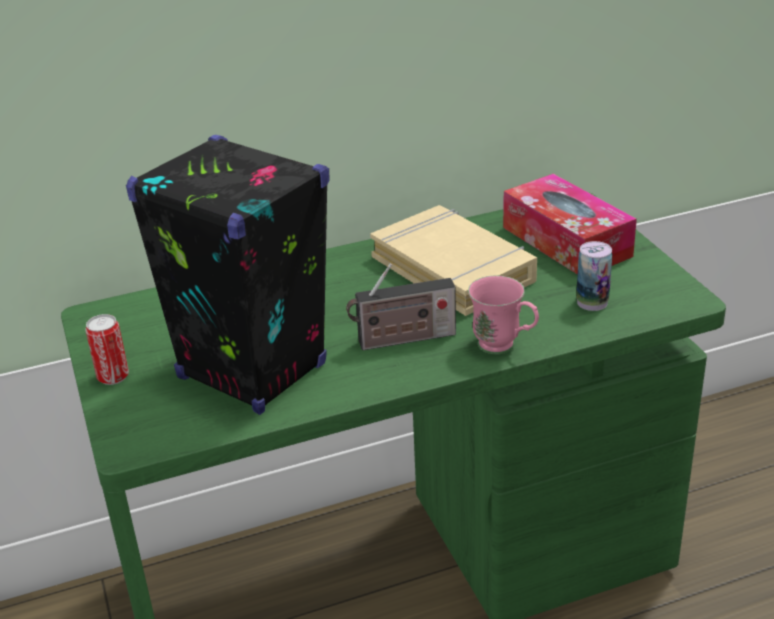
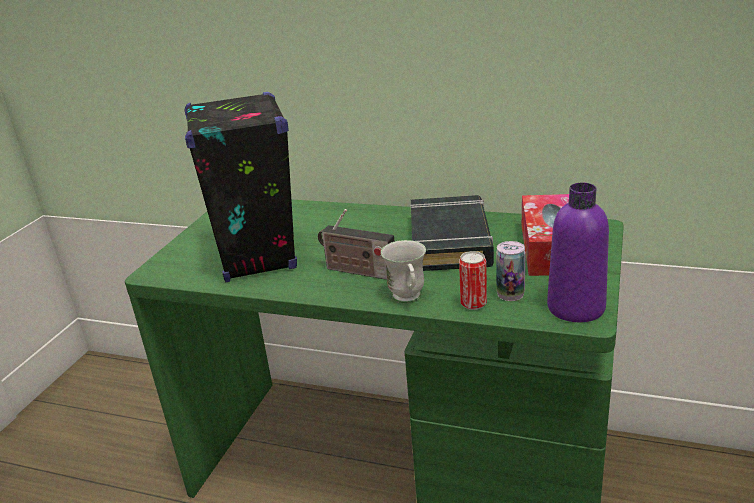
camera: 40 degrees right, 5 degrees down
(113, 377) = (196, 236): can -> can (473, 304)
(453, 269) = (450, 241): beige book -> black book
(504, 347) = (408, 300): pink mug -> white mug
(665, 293) = (576, 308): none -> purple bottle

